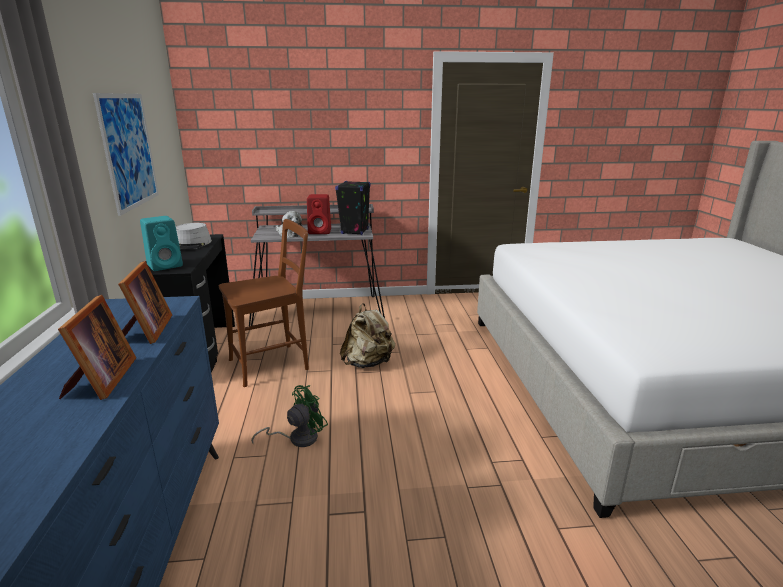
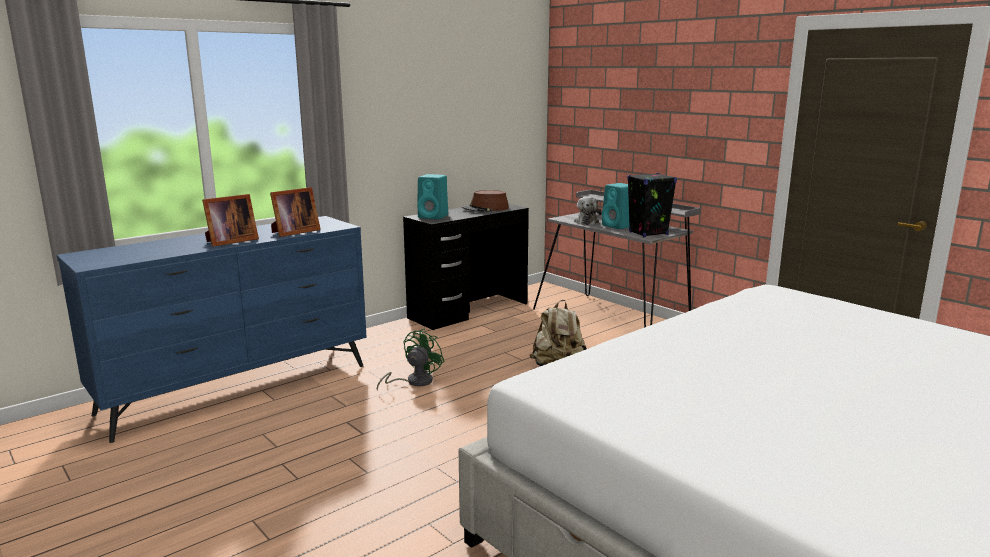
camera: 55 degrees right, 5 degrees down
(129, 151) = (441, 119): picture -> none
(190, 244) = (485, 209): grey hat -> brown hat
(273, 363) = (496, 337): brown chair -> none
(297, 438) = (414, 382): green fan -> green fan turned 75 degrees counterclockwise
(320, 231) = (619, 226): red speaker -> turquoise speaker

